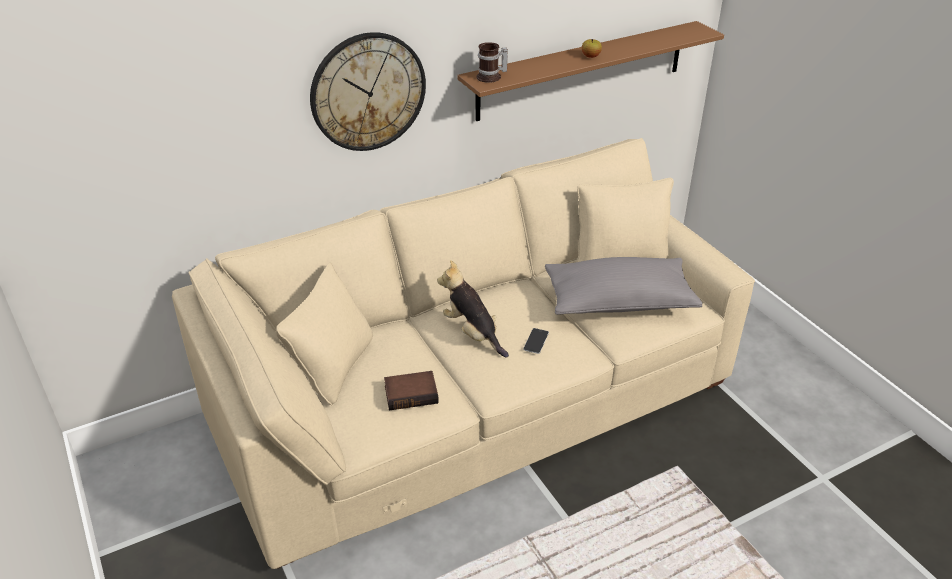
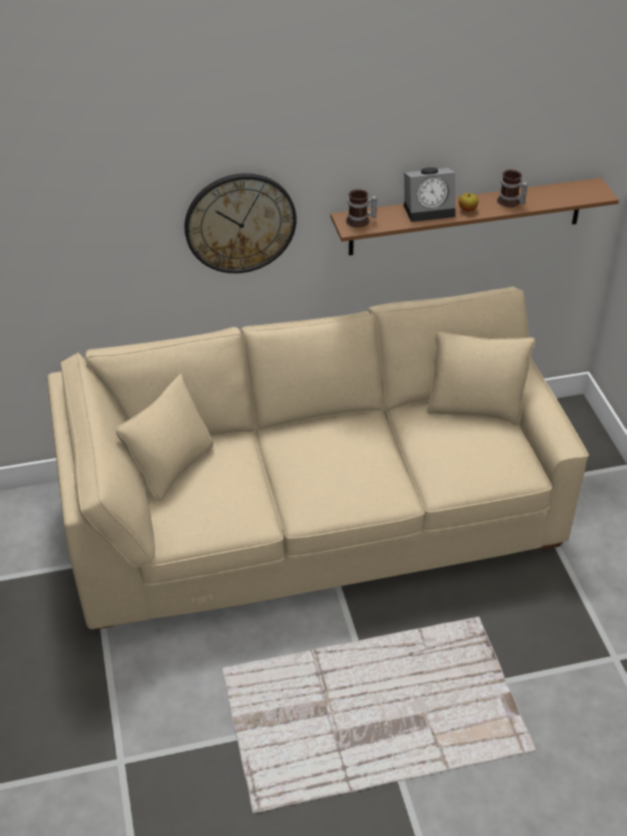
camera: 15 degrees right, 5 degrees up
(411, 393) = (229, 504): book -> none
(473, 333) = (304, 457): plush toy -> none
(536, 341) = (357, 476): phone -> none
(554, 60) = (430, 209): none -> alarm clock
(619, 302) = (452, 452): grey pillow -> none
(627, 47) = (510, 202): none -> mug

